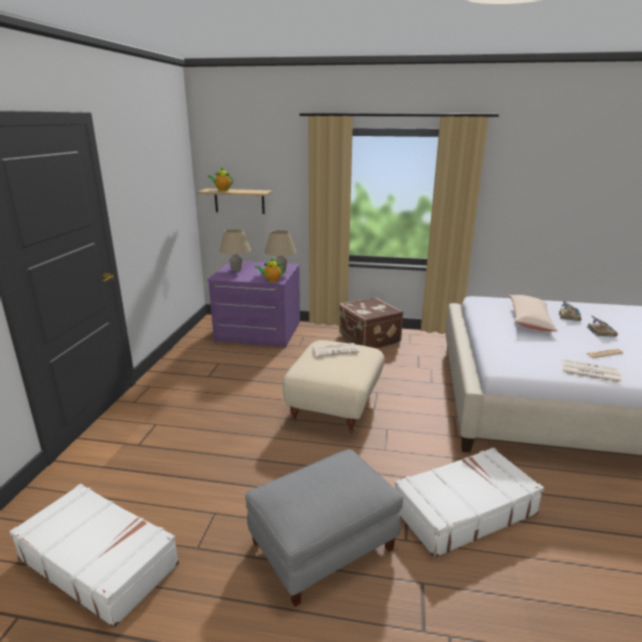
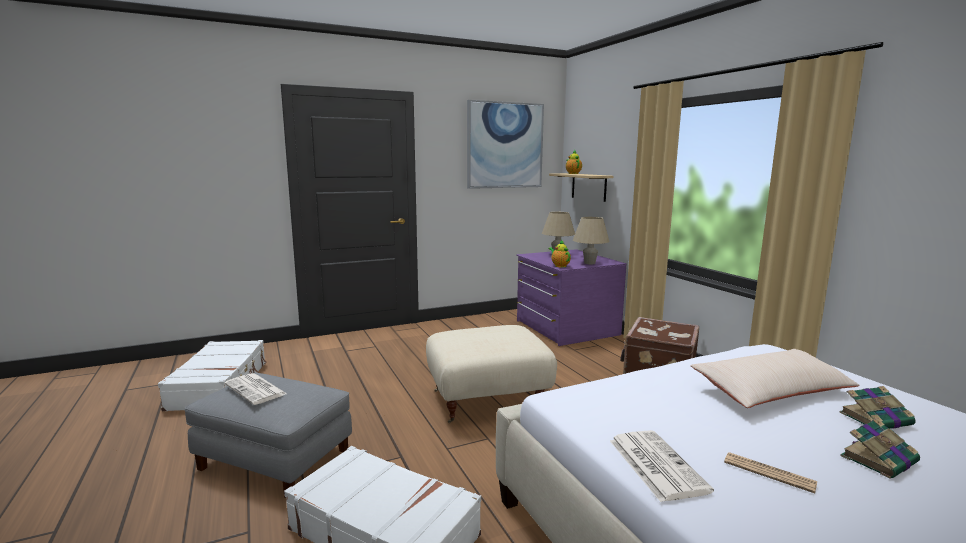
camera: 55 degrees right, 10 degrees down
(161, 167) = (505, 145): none -> picture
(336, 350) = (503, 332): newspaper -> newspaper (256, 389)

